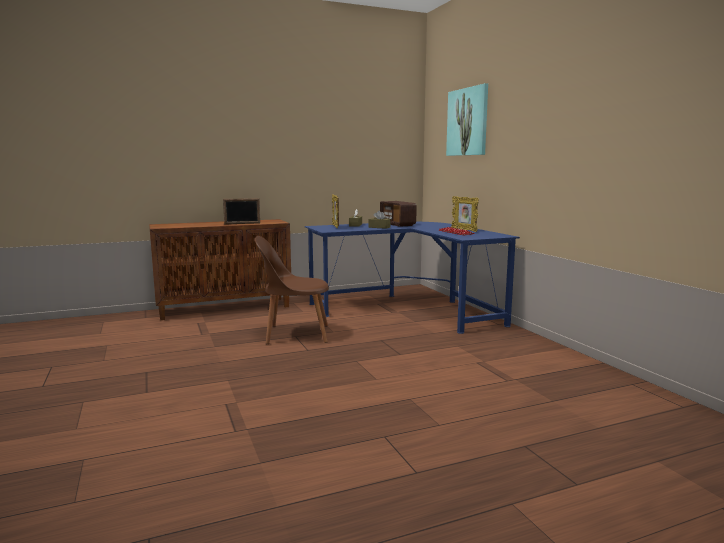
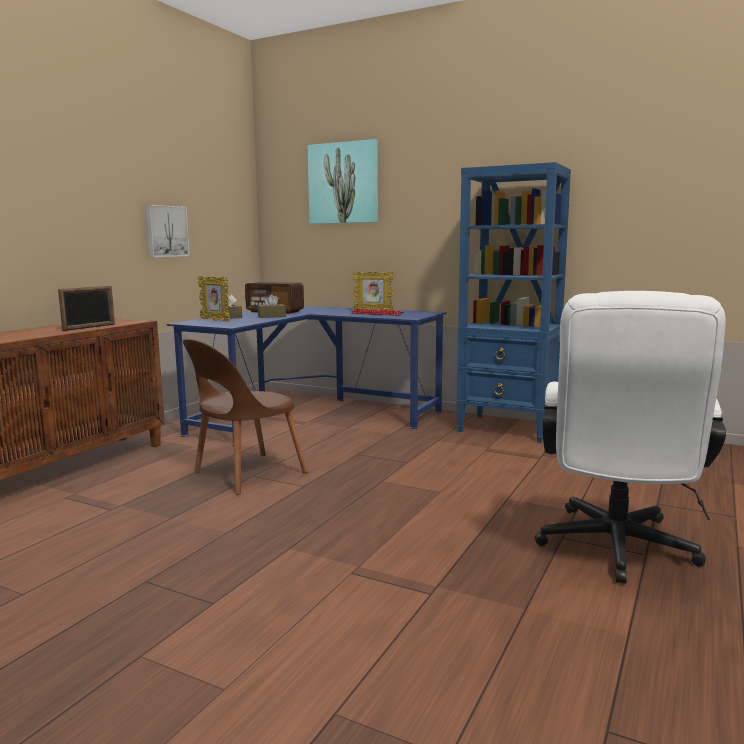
camera: 40 degrees left, 0 degrees up
(330, 162) = (165, 231): none -> picture
(400, 460) = (615, 551): none -> white office chair
(537, 352) = (508, 429): none -> blue bookcase

